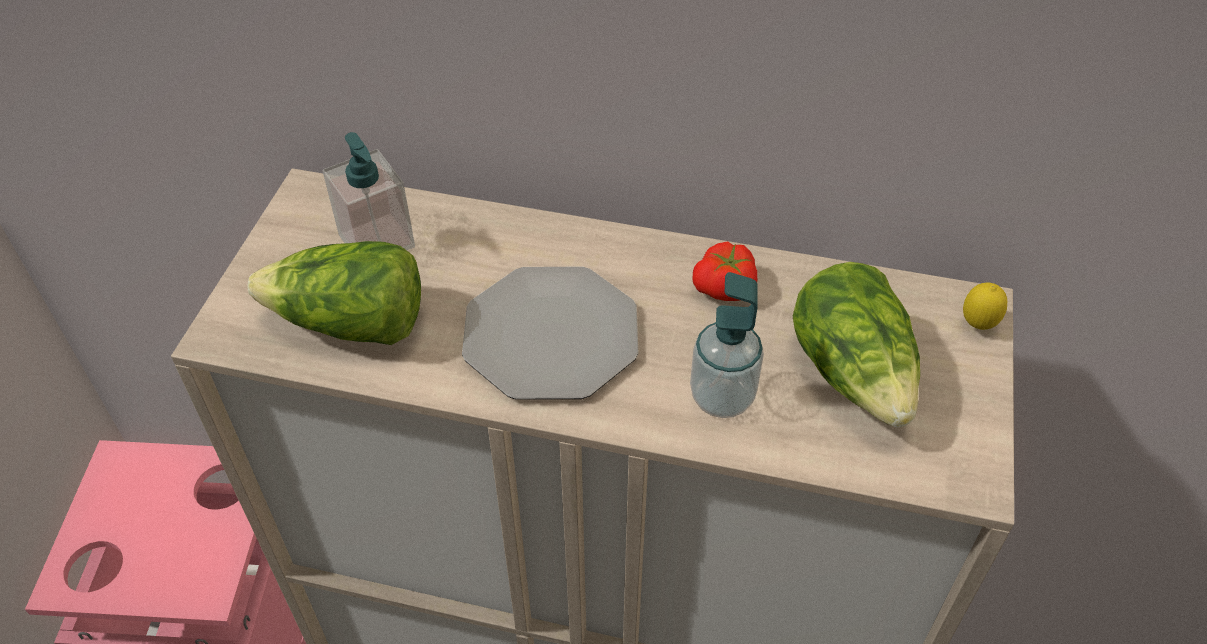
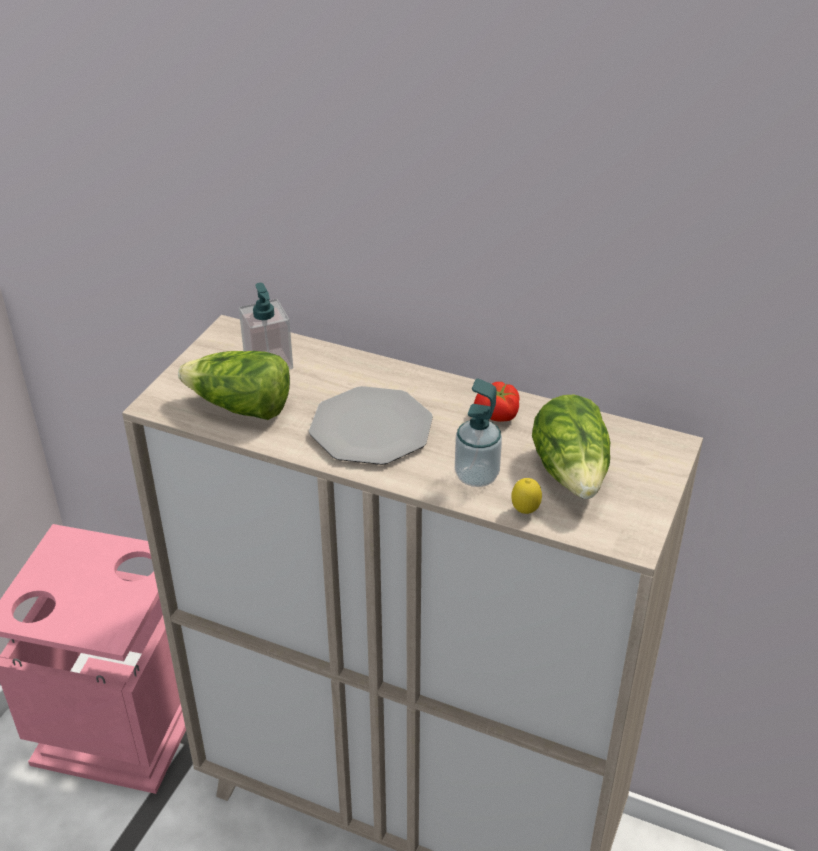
camera: 10 degrees right, 10 degrees down
(977, 325) = (669, 456): lemon -> lemon (525, 512)

